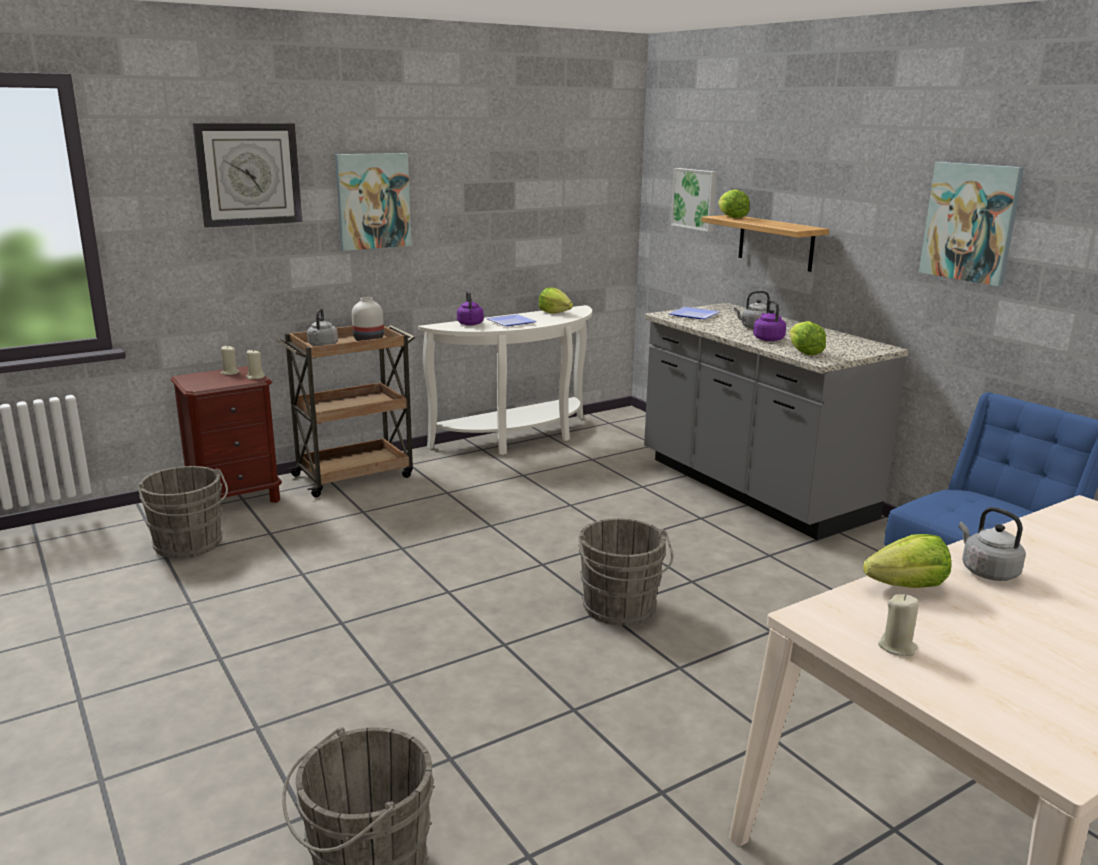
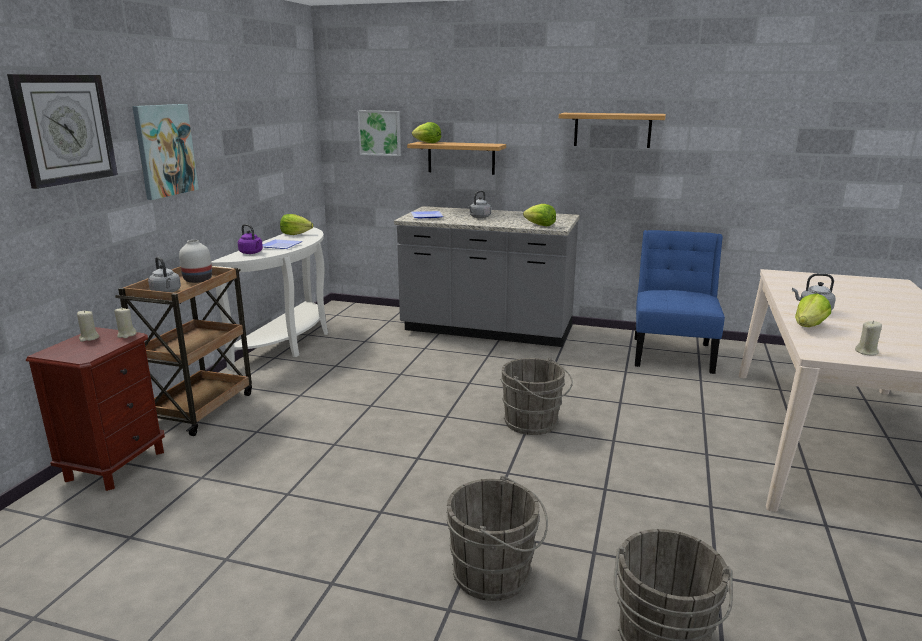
camera: 40 degrees left, 0 degrees up
(189, 545) = (137, 518): grey bucket -> grey bucket (497, 575)
(767, 339) = (503, 222): purple kettle -> none
(970, 222) = (612, 130): picture -> shelf

